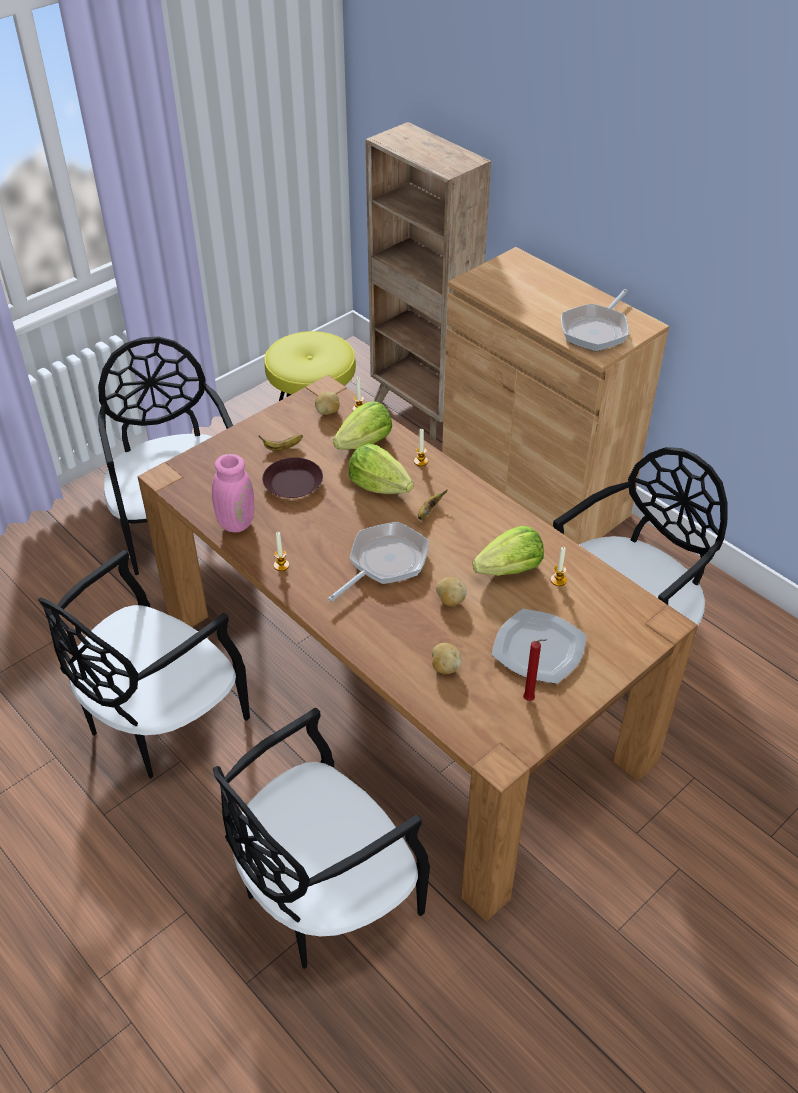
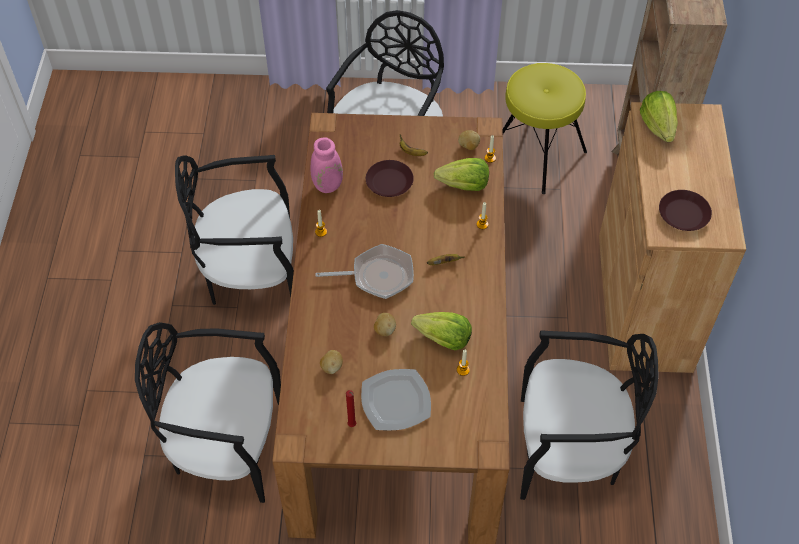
camera: 45 degrees right, 10 degrees up
(379, 486) = (436, 222): lettuce -> lettuce (658, 127)
(596, 330) = (684, 214): frying pan -> brown plate

